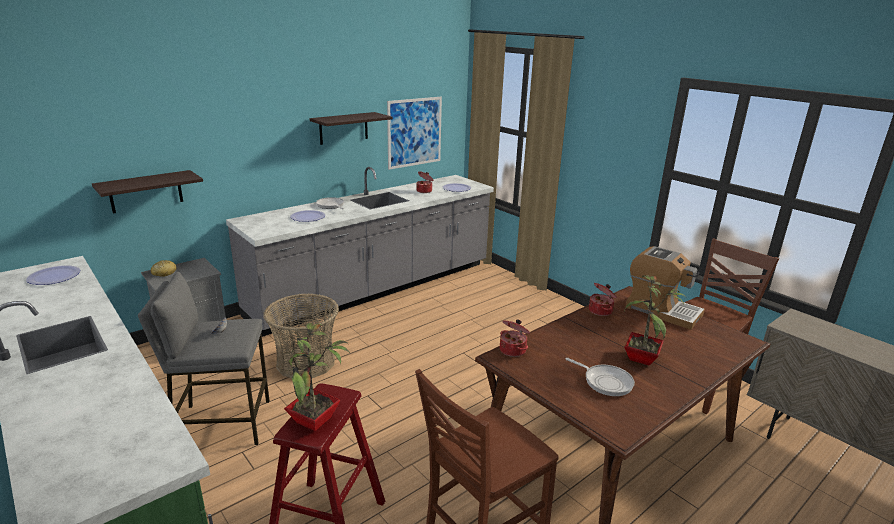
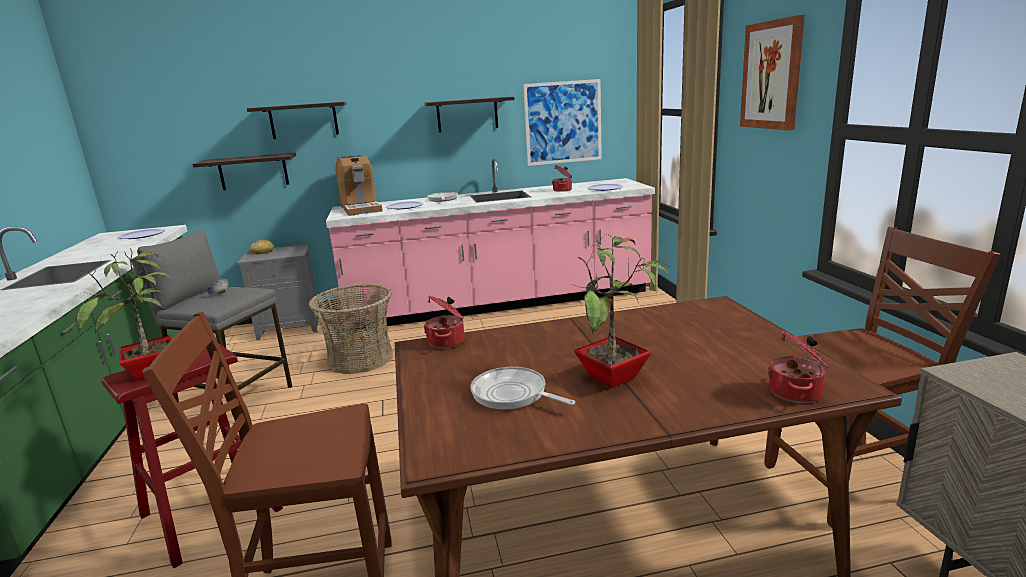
camera: 30 degrees right, 5 degrees down
(199, 138) = (303, 120): none -> shelf
(376, 289) = (499, 303): grey counter -> pink counter
(601, 311) = (634, 317): cooking pot -> cooking pot (796, 392)
(605, 382) = (513, 394): frying pan -> frying pan turned 150 degrees clockwise
(612, 127) = (771, 75): none -> picture
(661, 310) = (736, 328): coffee machine -> coffee machine (361, 208)

